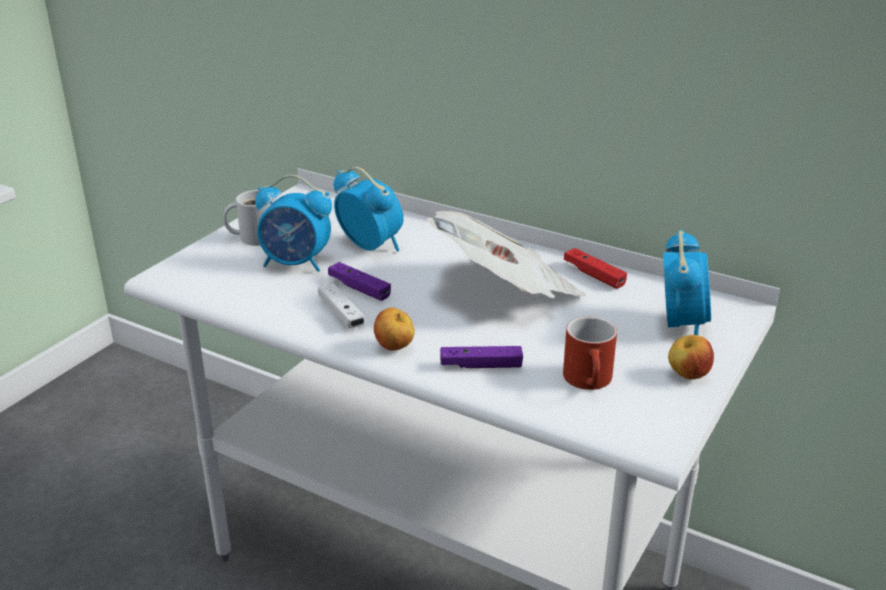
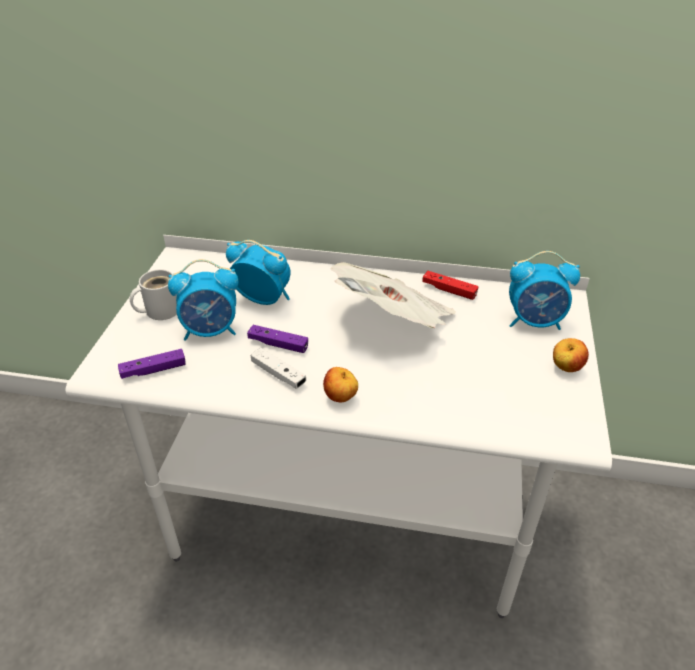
camera: 20 degrees left, 10 degrees up
(481, 365) = (416, 397): purple game controller -> purple game controller (153, 370)
(590, 382) = (504, 392): red mug -> none
(681, 324) = (535, 322): alarm clock -> alarm clock turned 105 degrees clockwise

